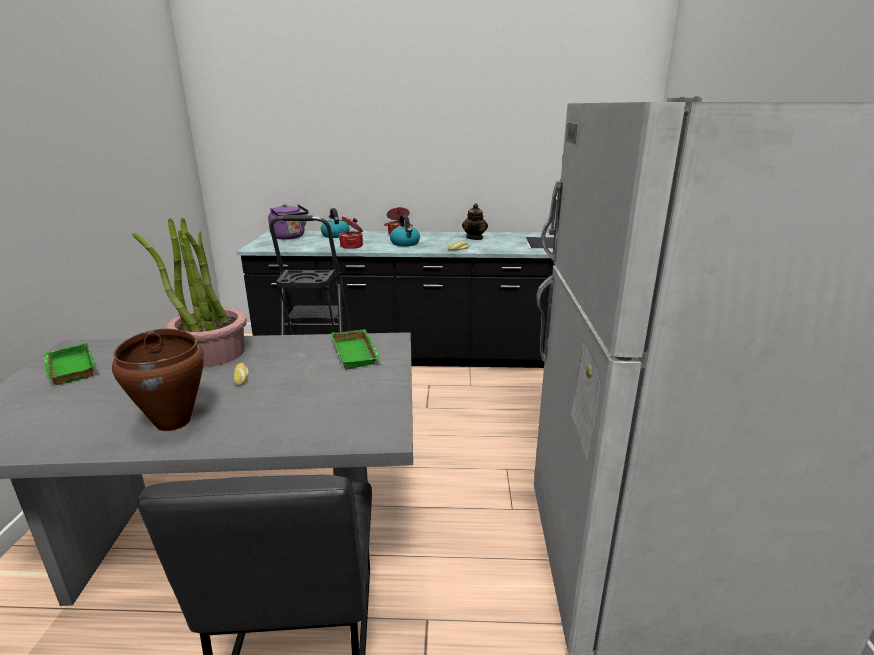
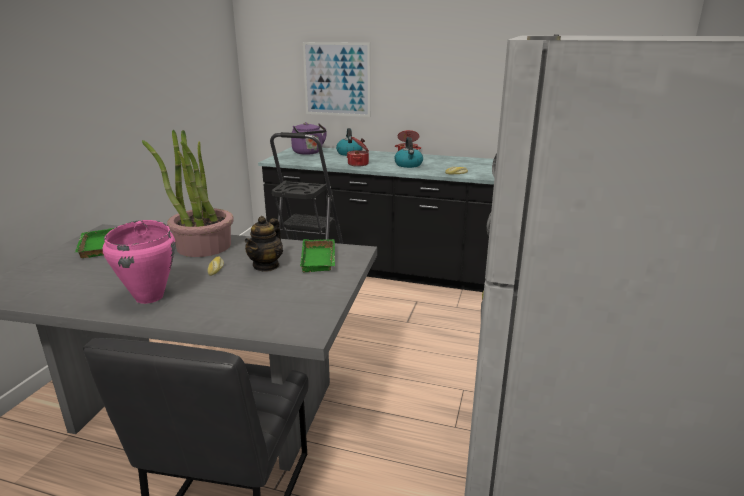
camera: 15 degrees right, 0 degrees up
(174, 421) = (150, 297): brown cooking pot -> pink cooking pot
(313, 156) = (337, 79): none -> picture
(474, 238) = (479, 164): teapot -> teapot (266, 266)

